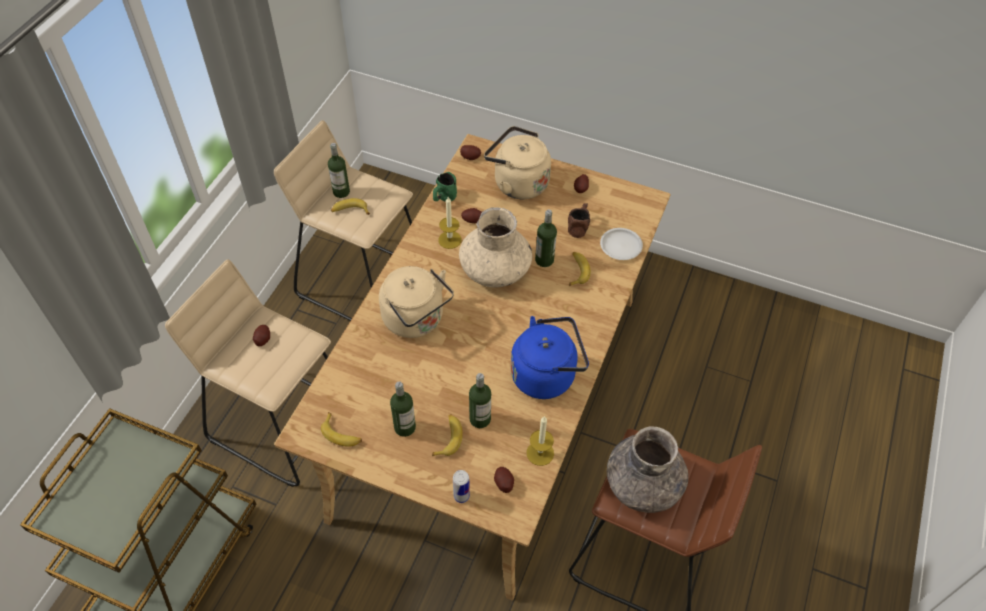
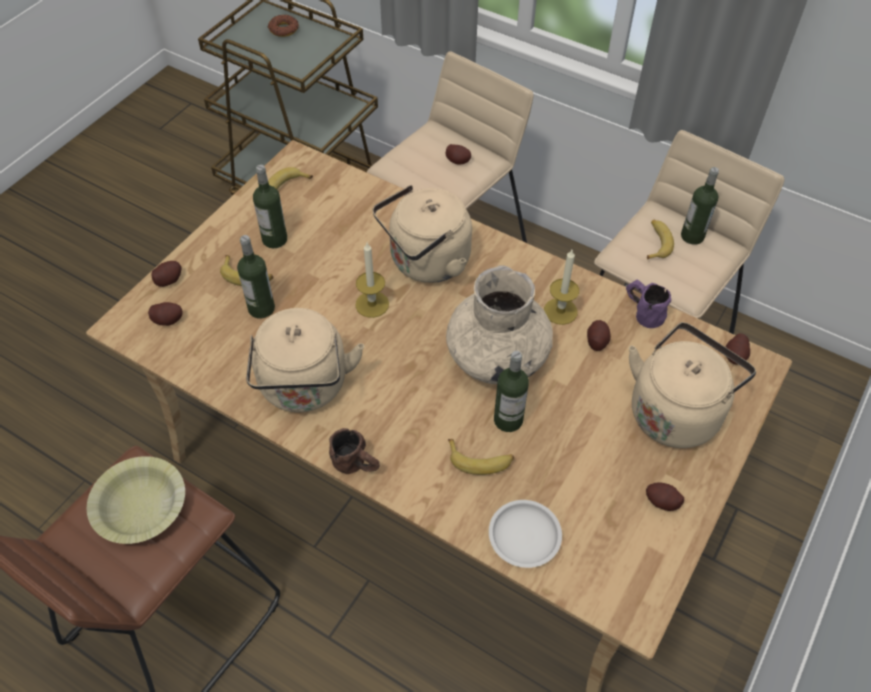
camera: 100 degrees right, 0 degrees up
(90, 493) = (283, 29): none -> donut
(443, 199) = (642, 312): green mug -> purple mug
(461, 496) = (169, 279): can -> potato
(540, 453) = (193, 361): candle -> candle (372, 304)
(546, 374) = (304, 388): blue kettle -> beige kettle
(579, 226) = (575, 481): brown mug -> brown mug (357, 465)
(643, 484) = (141, 507): grey vase -> yellow bowl

